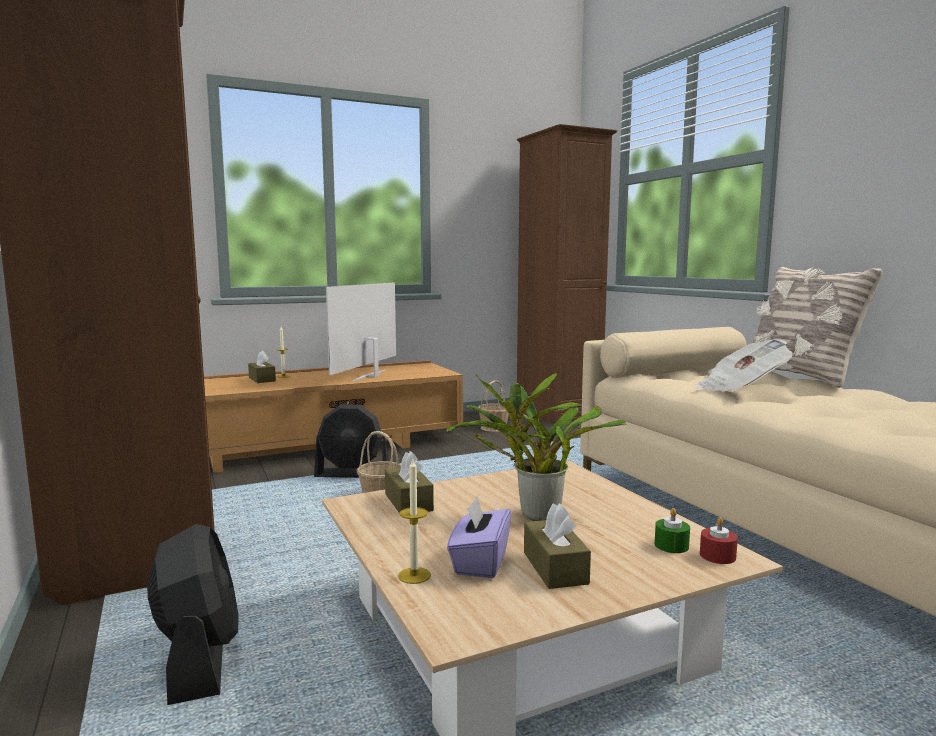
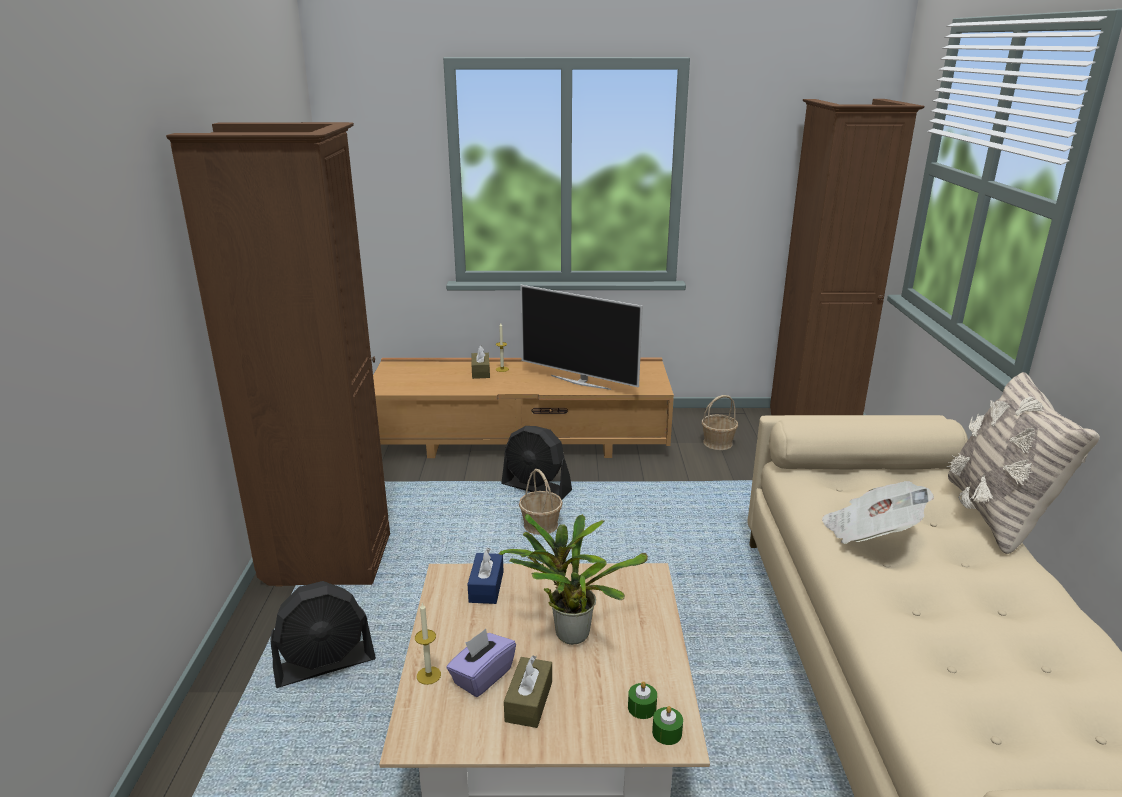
camera: 25 degrees right, 15 degrees up
(199, 659) = (325, 664): black fan -> black fan turned 60 degrees clockwise
(371, 376) = (581, 382): television -> television turned 105 degrees counterclockwise
(408, 502) = (486, 587): brown tissue box -> blue tissue box
(717, 556) = (667, 733): red candle -> green candle

